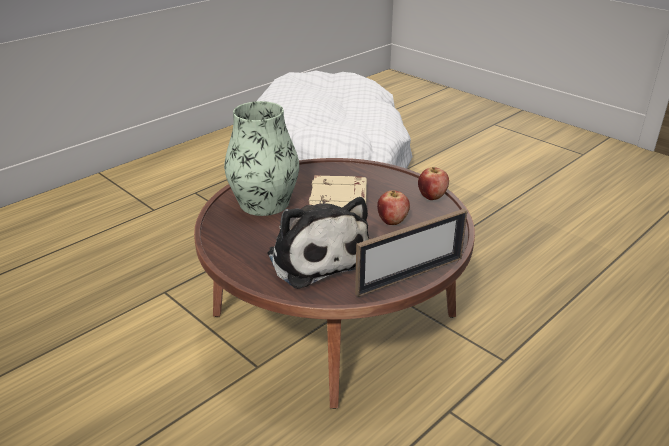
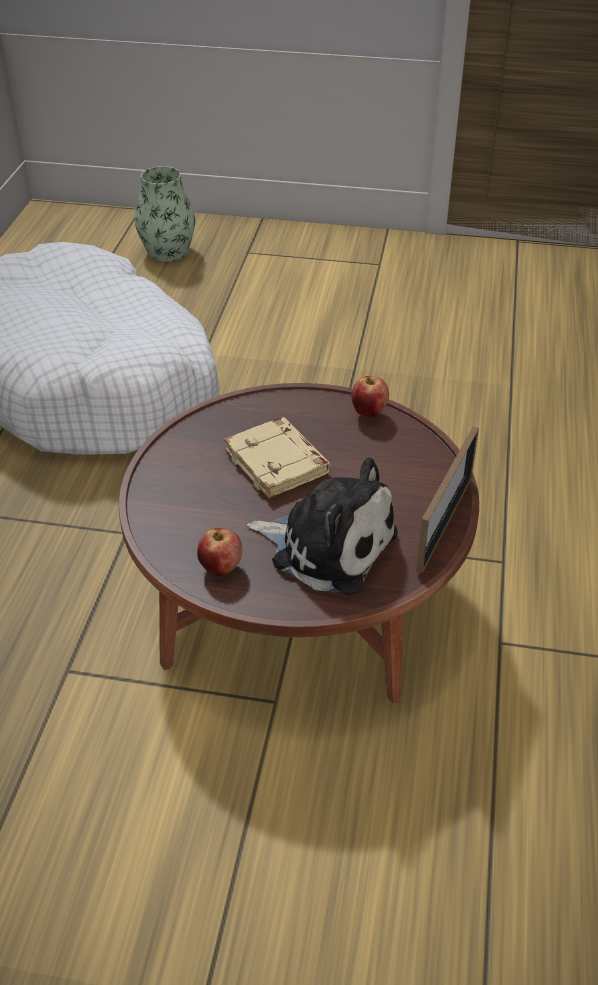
camera: 35 degrees left, 10 degrees up
(264, 203) = (192, 501): vase -> vase (168, 251)
(392, 221) = (358, 463): apple -> apple (221, 568)

